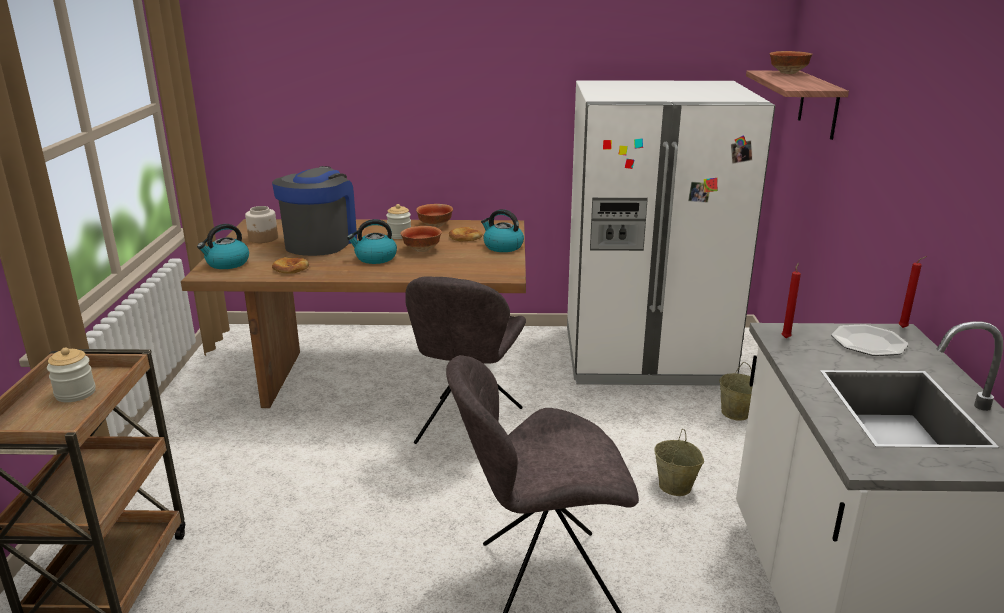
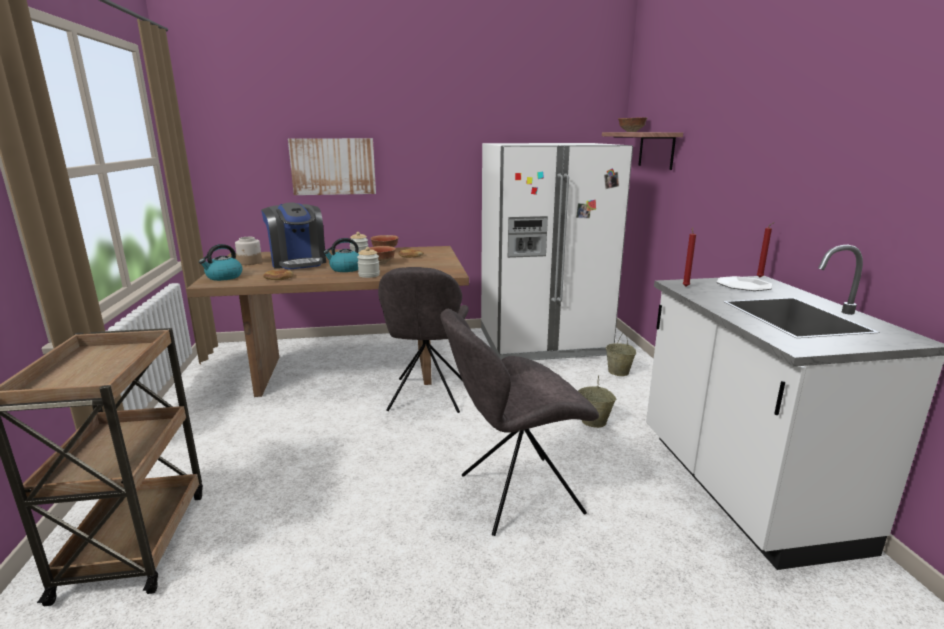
camera: 10 degrees left, 5 degrees down
(75, 393) = (103, 362): jar -> jar (369, 275)
(320, 242) = (298, 262): coffee machine -> coffee machine turned 150 degrees clockwise
(375, 108) = (333, 166): none -> picture
(502, 247) = (441, 259): kettle -> none

